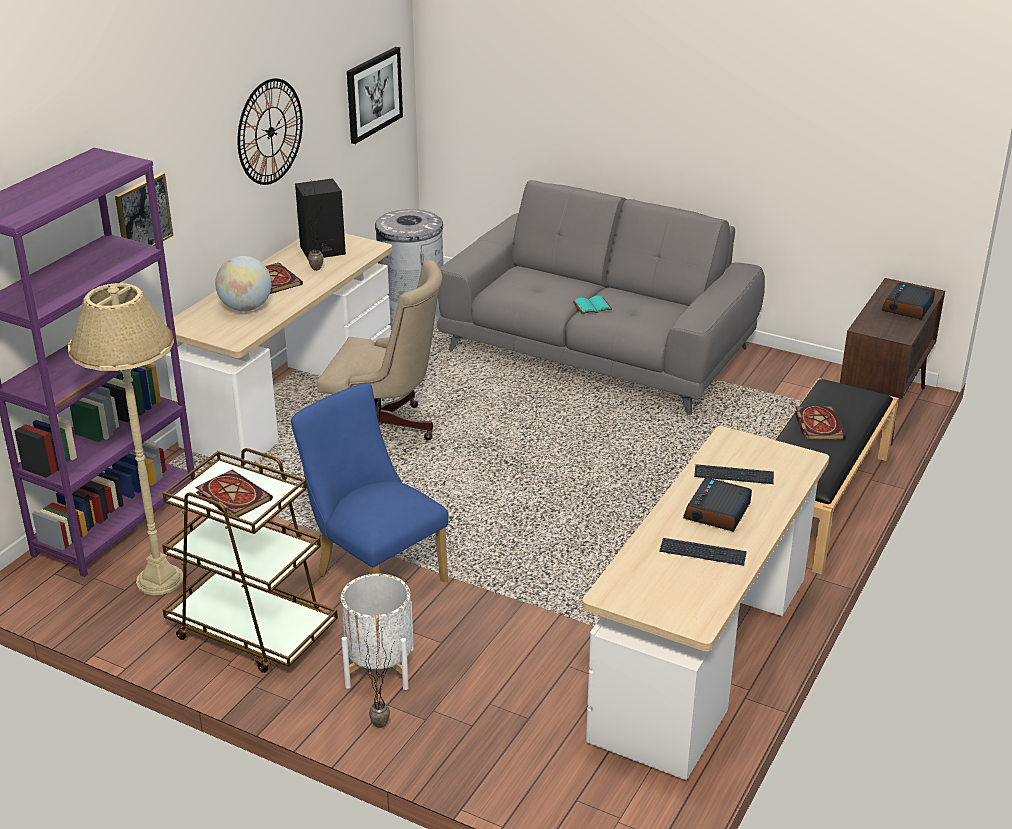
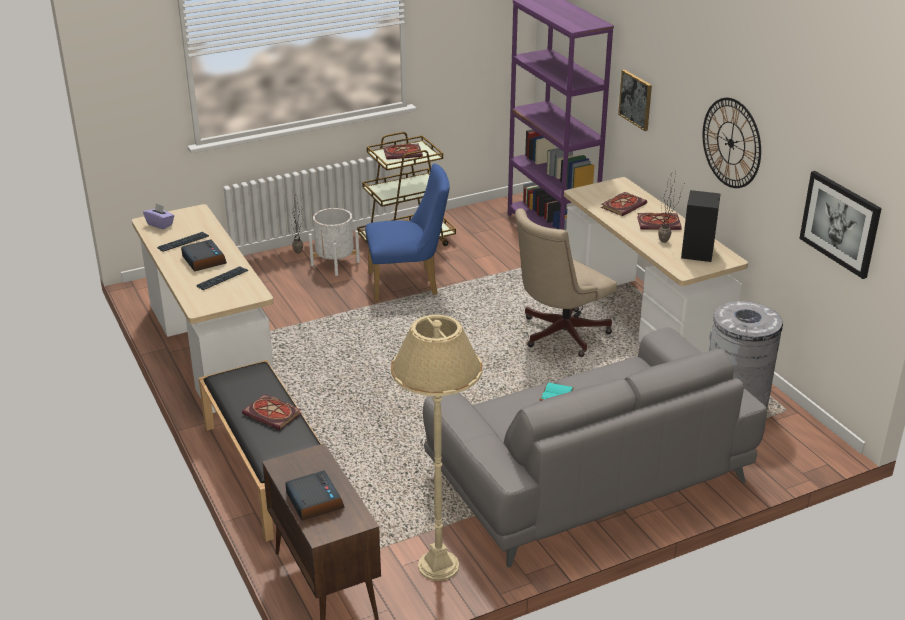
camera: 125 degrees right, 0 degrees up
(160, 580) = (479, 230): beige floor lamp -> beige floor lamp (438, 566)
(246, 308) = (623, 205): globe -> book
(688, 604) = (160, 224): none -> purple tissue box

